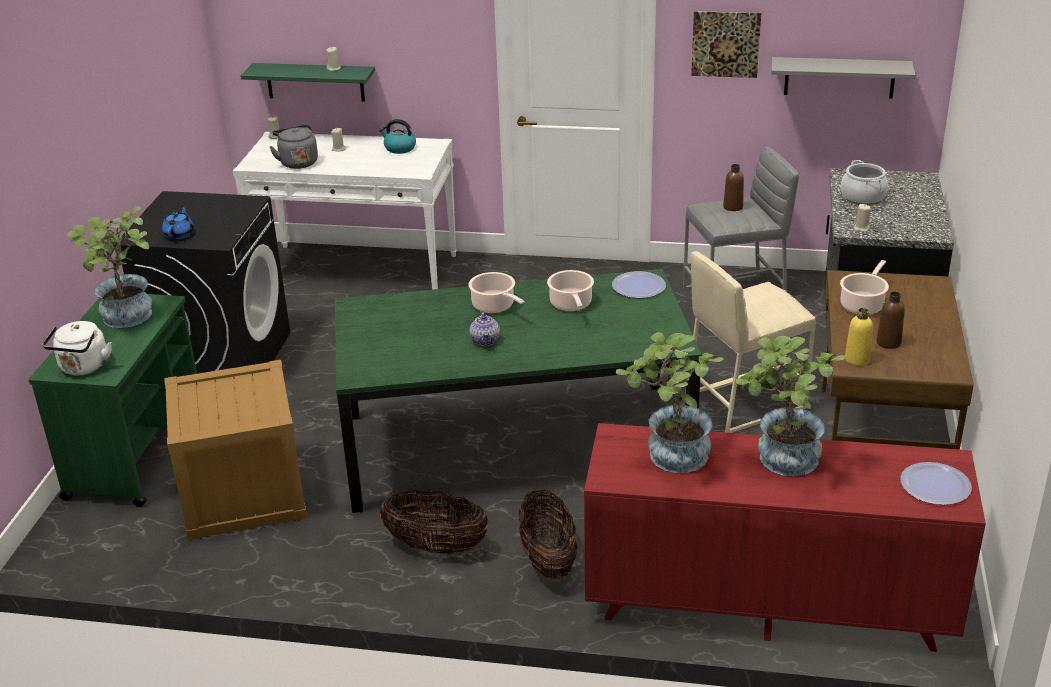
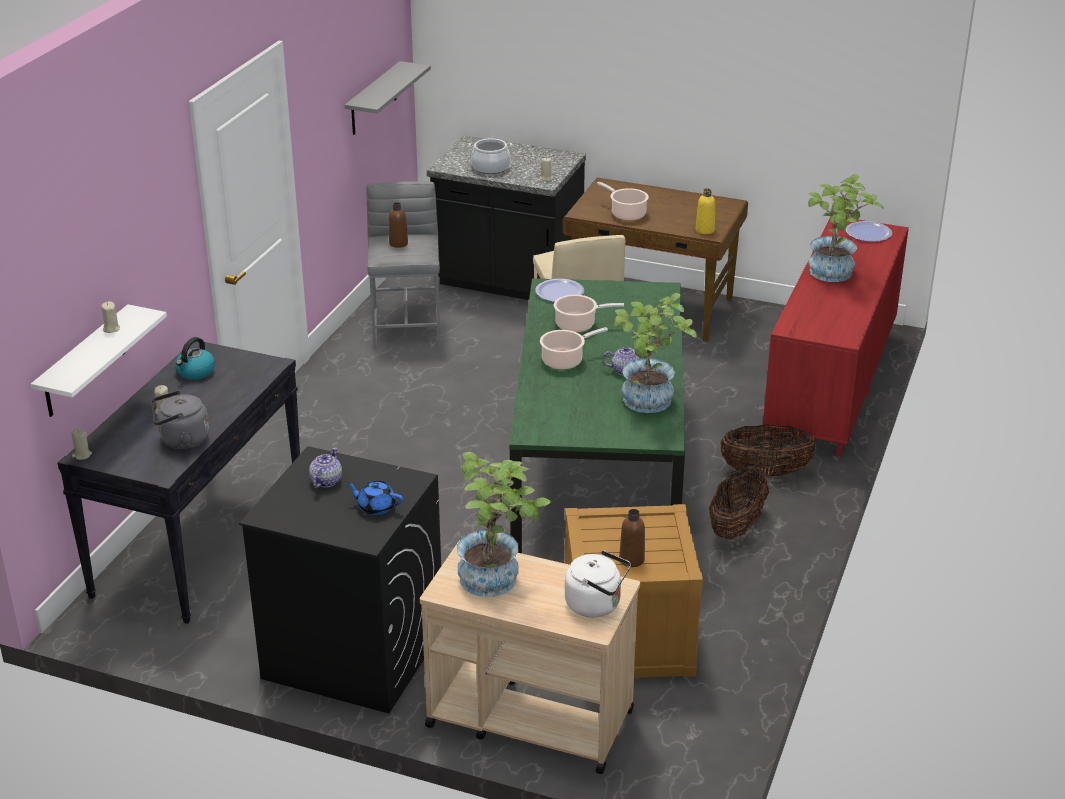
camera: 80 degrees left, 0 degrees up
(137, 453) = (528, 718): green cart -> beige cart
(217, 210) = (325, 481): none -> teapot
(315, 82) = (84, 363): green shelf -> white shelf
(358, 270) = (200, 541): white console table -> black console table
(670, 457) = (822, 312): potted plant -> potted plant (649, 404)
(725, 44) = (323, 110): picture -> none
(888, 342) = (685, 215): brown bottle -> brown bottle (631, 559)

